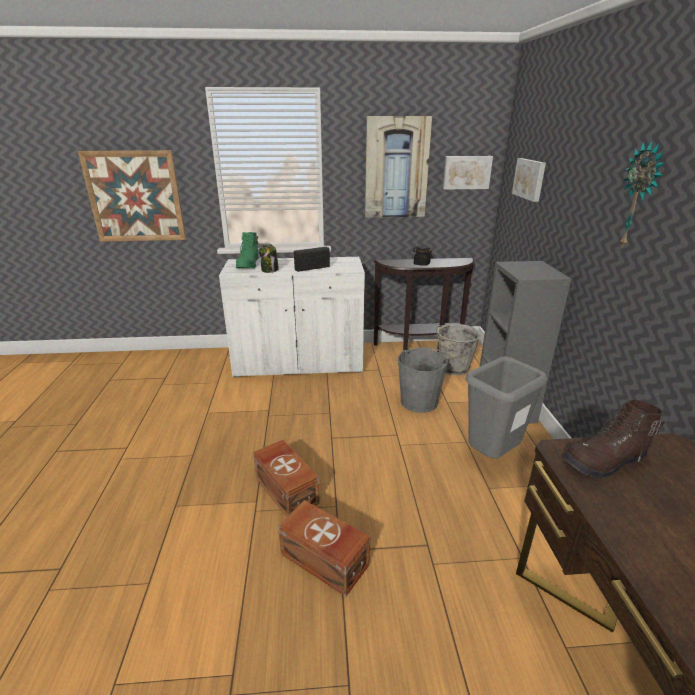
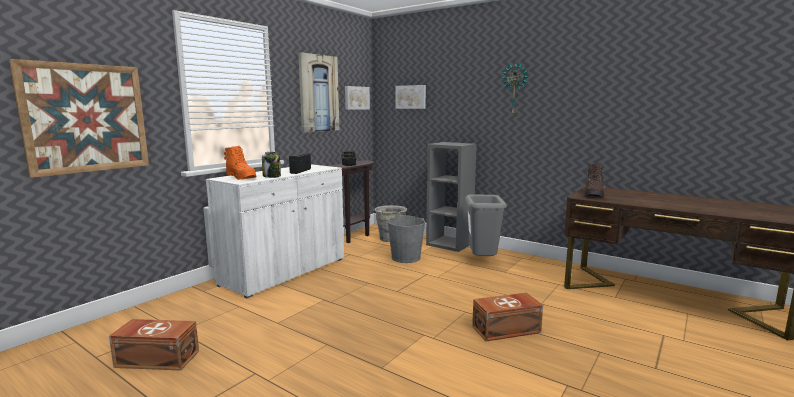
camera: 50 degrees left, 15 degrees down
(249, 265) = (241, 177): green boot -> orange boot
(287, 489) = (427, 321): brown storage box -> brown storage box (157, 358)

